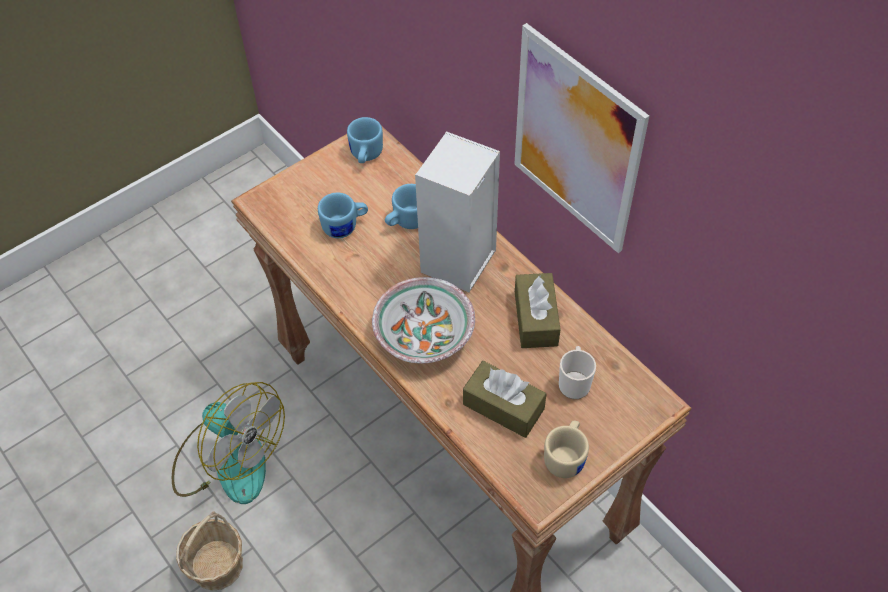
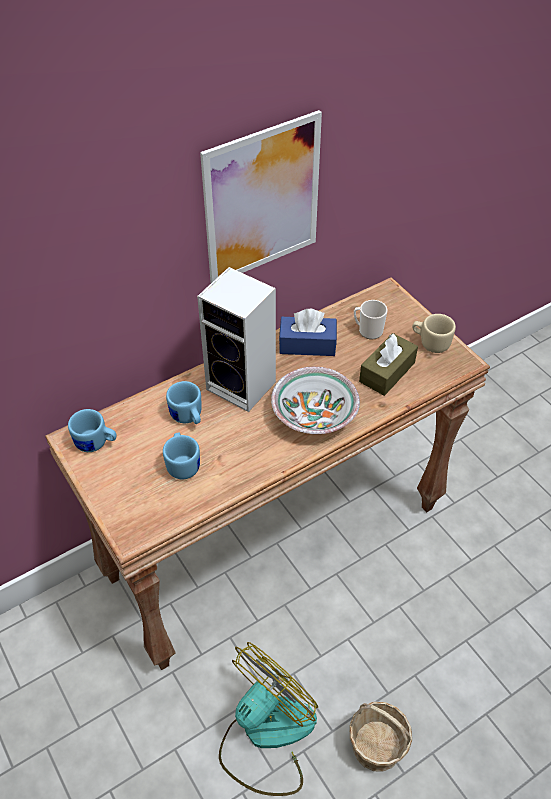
camera: 85 degrees left, 5 degrees down
(536, 318) = (307, 344): brown tissue box -> blue tissue box

